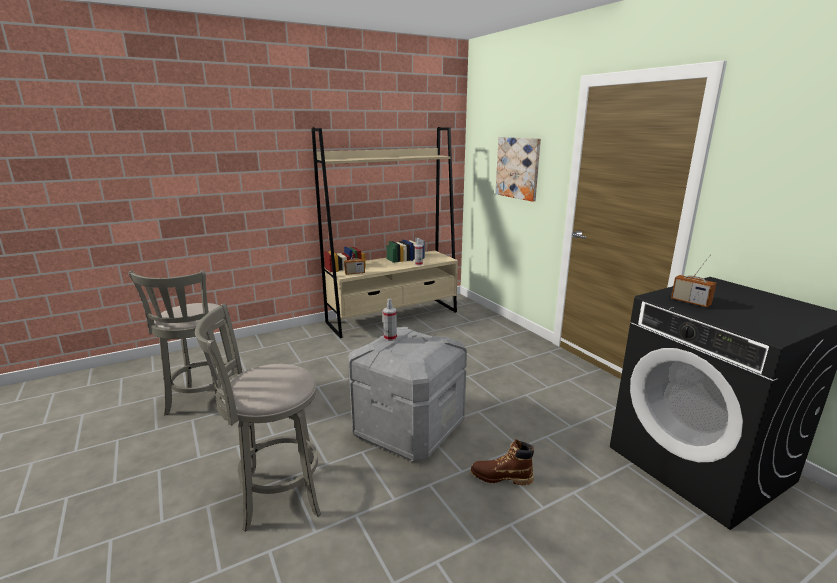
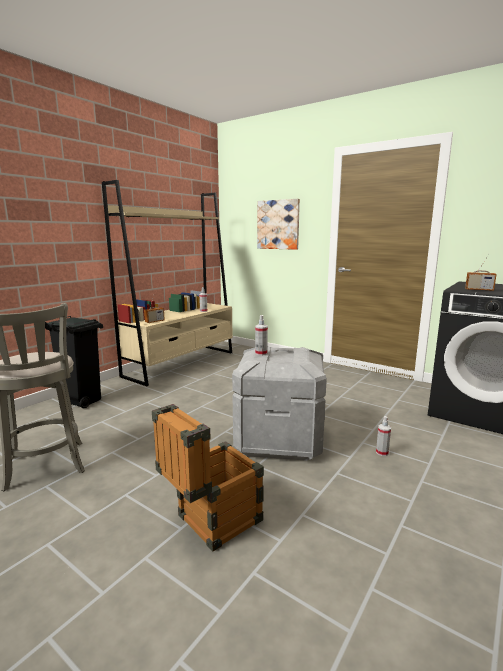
camera: 25 degrees left, 5 degrees down
(275, 343) = (81, 401): none -> black trash can
(276, 494) = (210, 522): grey stool -> crate
(501, 477) = (382, 452): brown boot -> spray bottle

